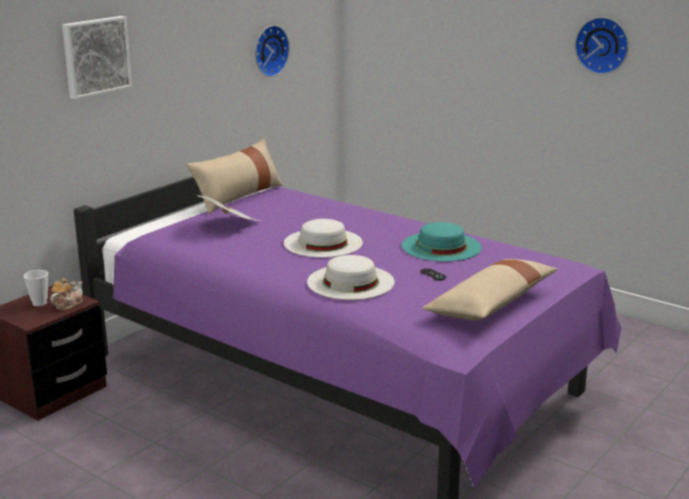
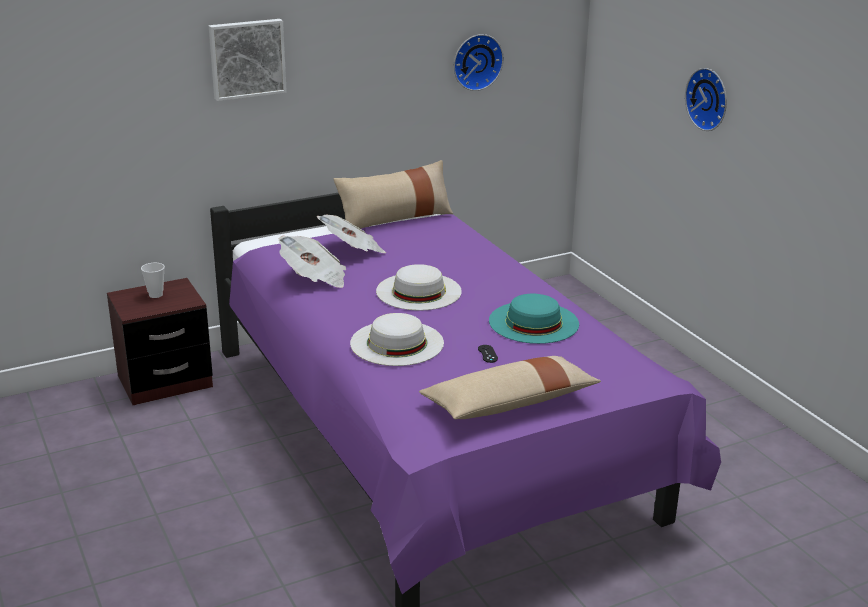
camera: 25 degrees right, 5 degrees up
(67, 304) = (176, 302): teapot -> none
(220, 250) = (314, 278): none -> newspaper
(603, 45) = (821, 112): wall clock -> wall clock (709, 99)

